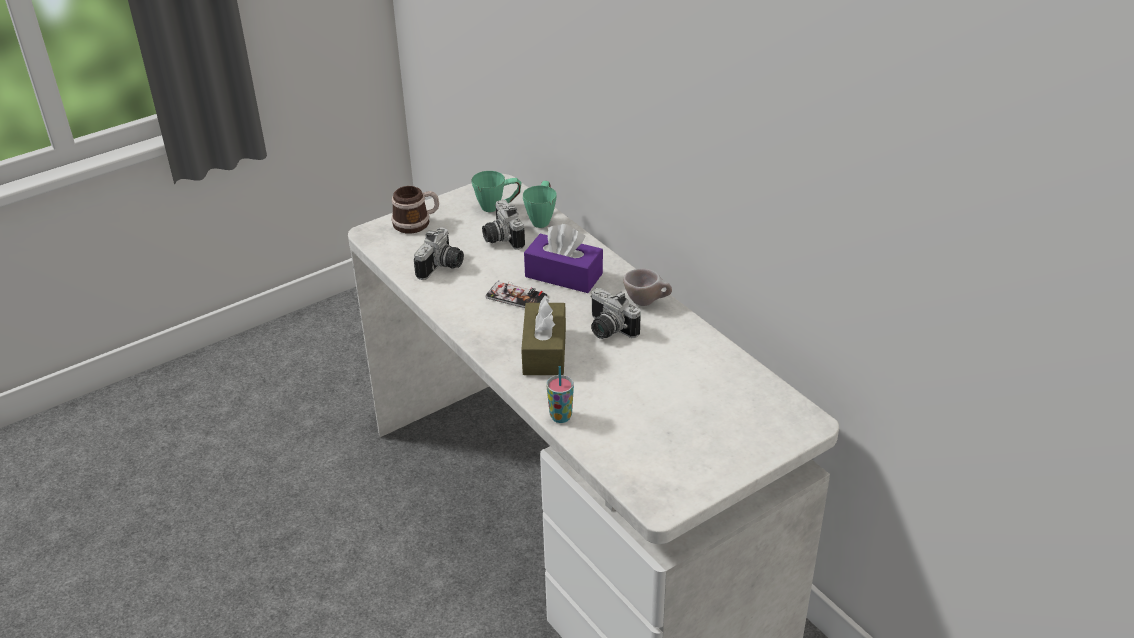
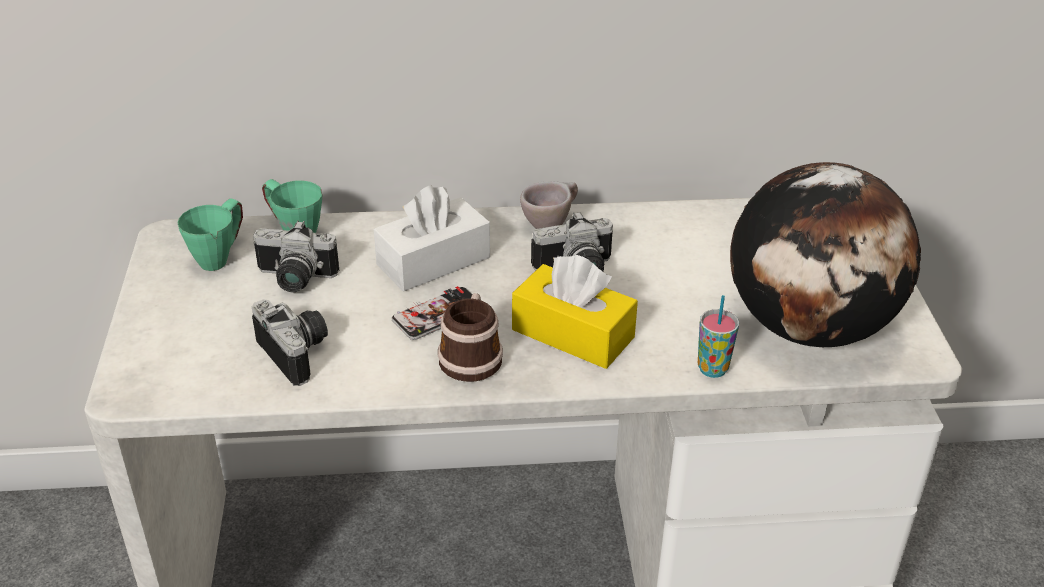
camera: 60 degrees left, 0 degrees up
(416, 222) = (162, 338): mug -> mug (472, 355)
(544, 351) = (573, 334): brown tissue box -> yellow tissue box
(563, 275) = (433, 261): purple tissue box -> white tissue box
(643, 446) = (810, 327): none -> globe

